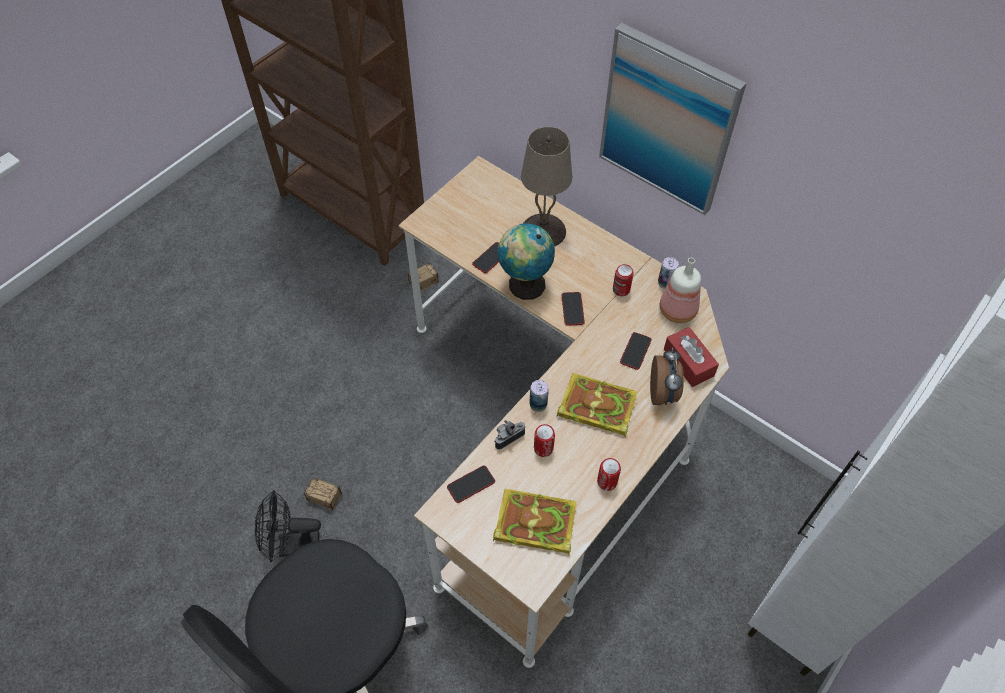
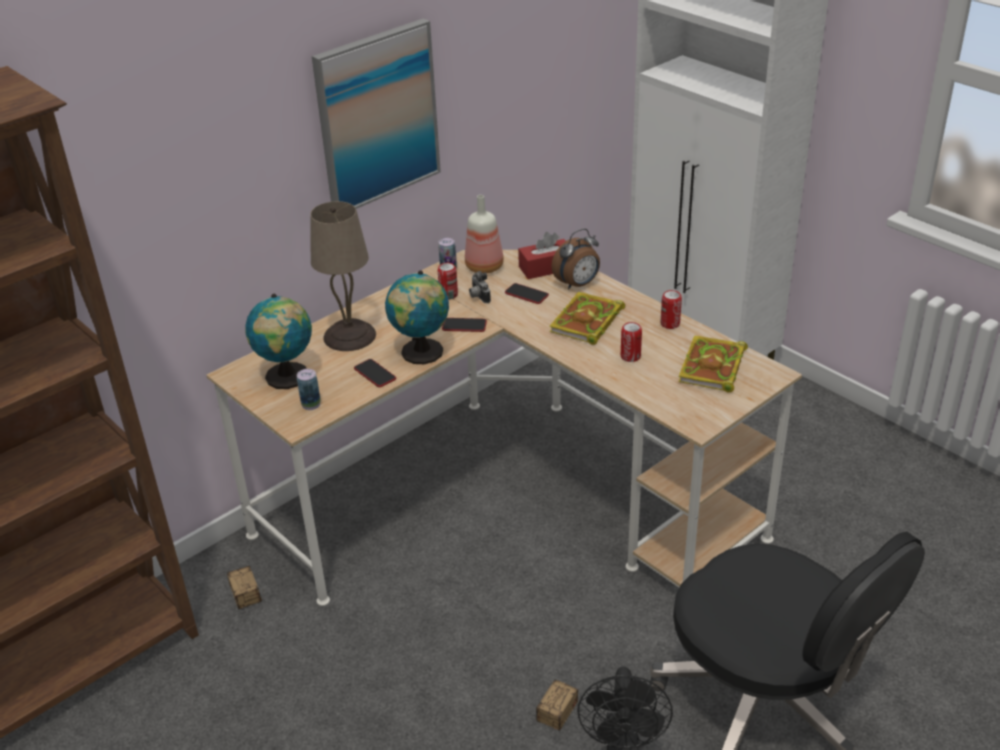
camera: 80 degrees left, 20 degrees down
(471, 484) = (668, 404): phone -> none
(478, 204) = (287, 378): none -> globe
(508, 437) = (614, 377): camera -> camera (478, 297)
(538, 405) = (579, 356): can -> can (311, 404)
(663, 393) = (577, 284): alarm clock -> alarm clock turned 135 degrees clockwise

